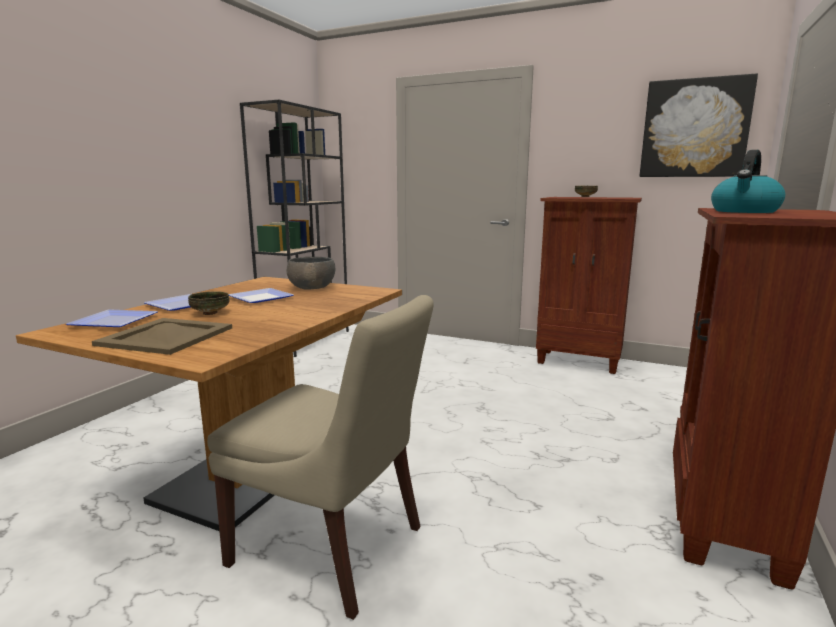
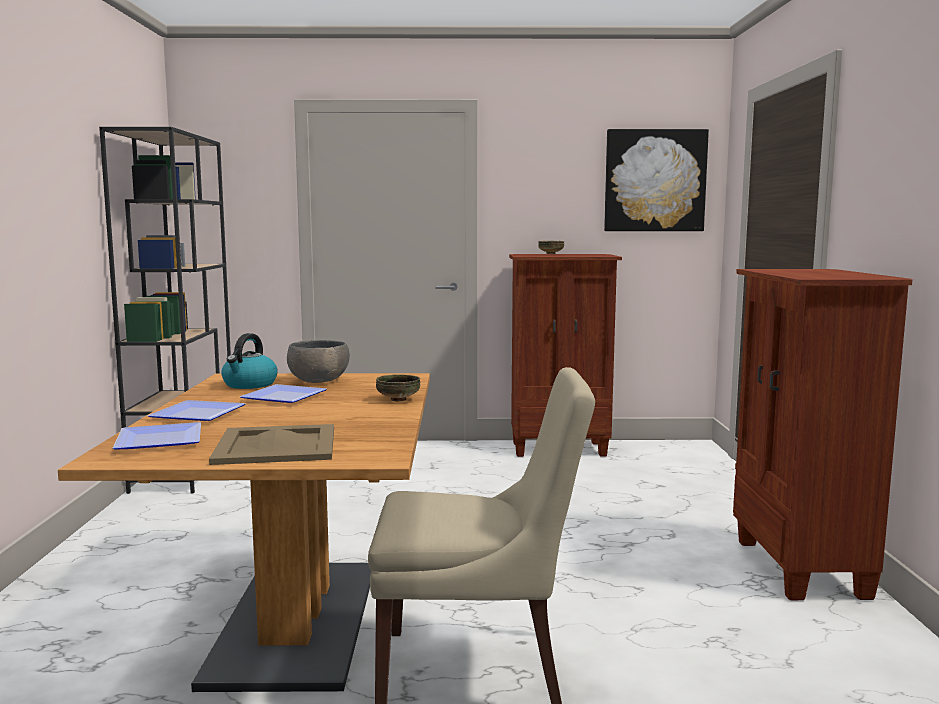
camera: 25 degrees left, 5 degrees down
(209, 313) = (263, 418): bowl -> bowl (397, 400)
(744, 211) = (795, 273): kettle -> kettle (249, 384)

